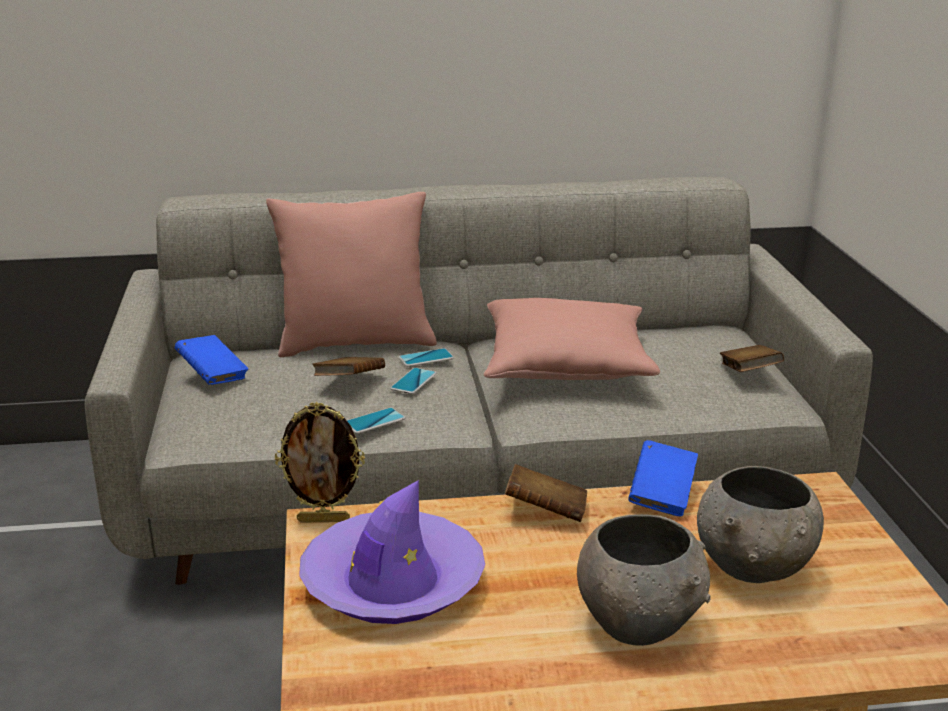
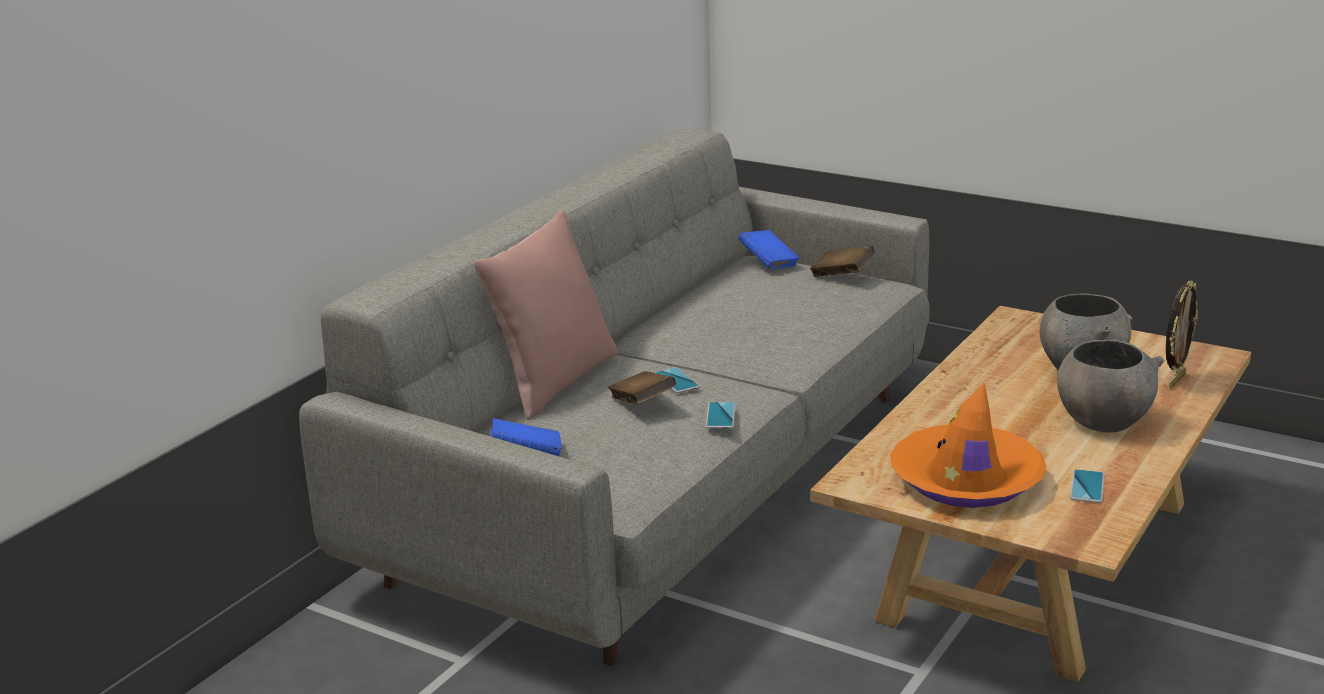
camera: 50 degrees left, 0 degrees up
(324, 520) = (847, 479): picture frame -> picture frame (1175, 380)
(392, 583) = (966, 480): purple hat -> orange hat
(426, 358) = (638, 364): phone -> phone (1087, 487)
(546, 512) = (937, 403): brown book -> none
(566, 365) = (735, 322): pink pillow -> none
(662, 496) = (964, 362): blue book -> blue book (768, 263)

